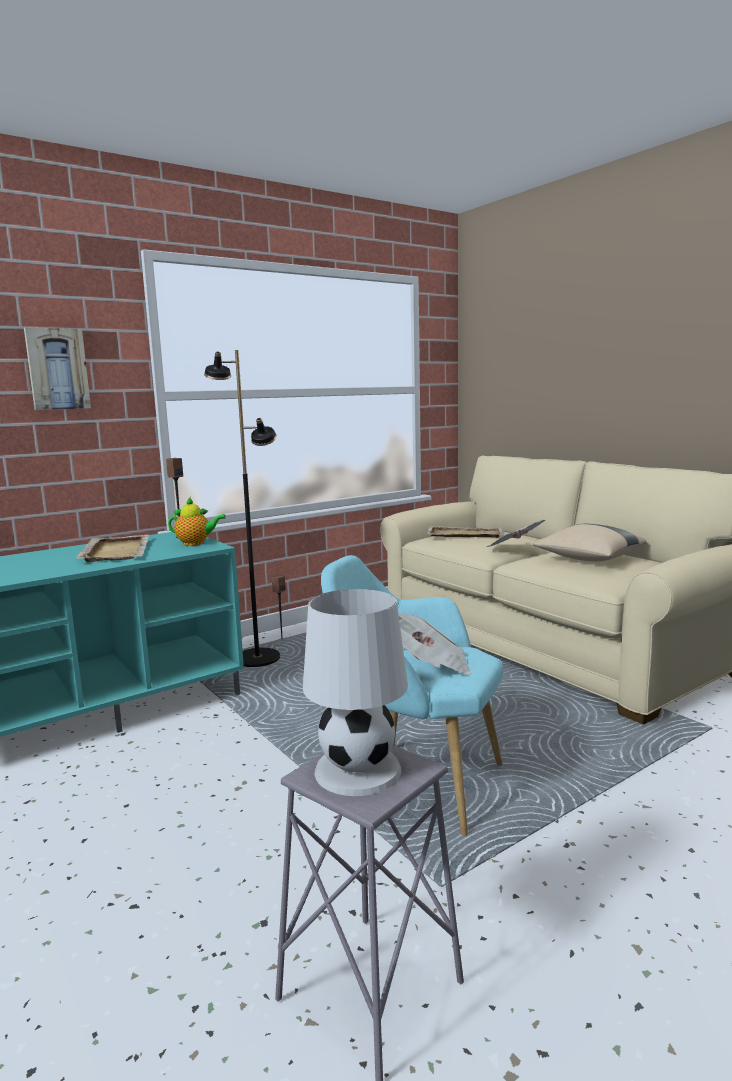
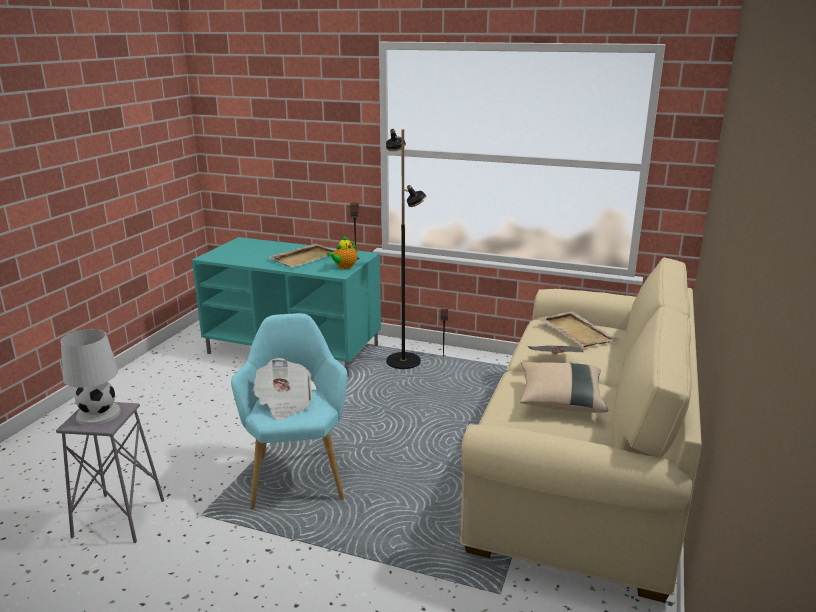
camera: 55 degrees right, 10 degrees up
(57, 369) = (321, 128): picture -> none
(196, 543) = (344, 267): teapot -> teapot turned 75 degrees clockwise

